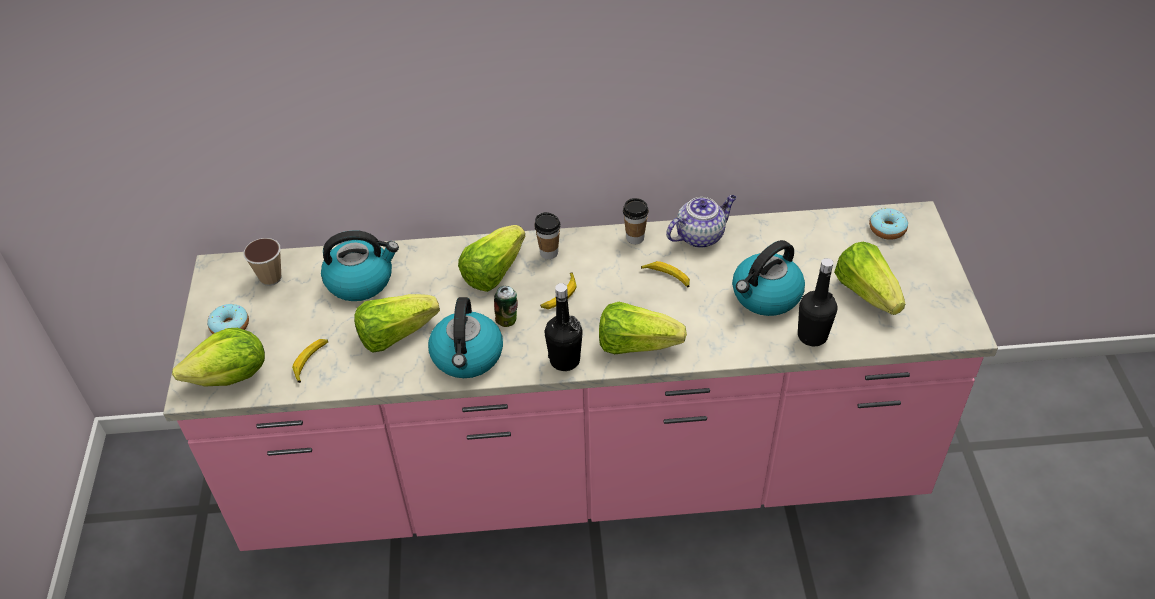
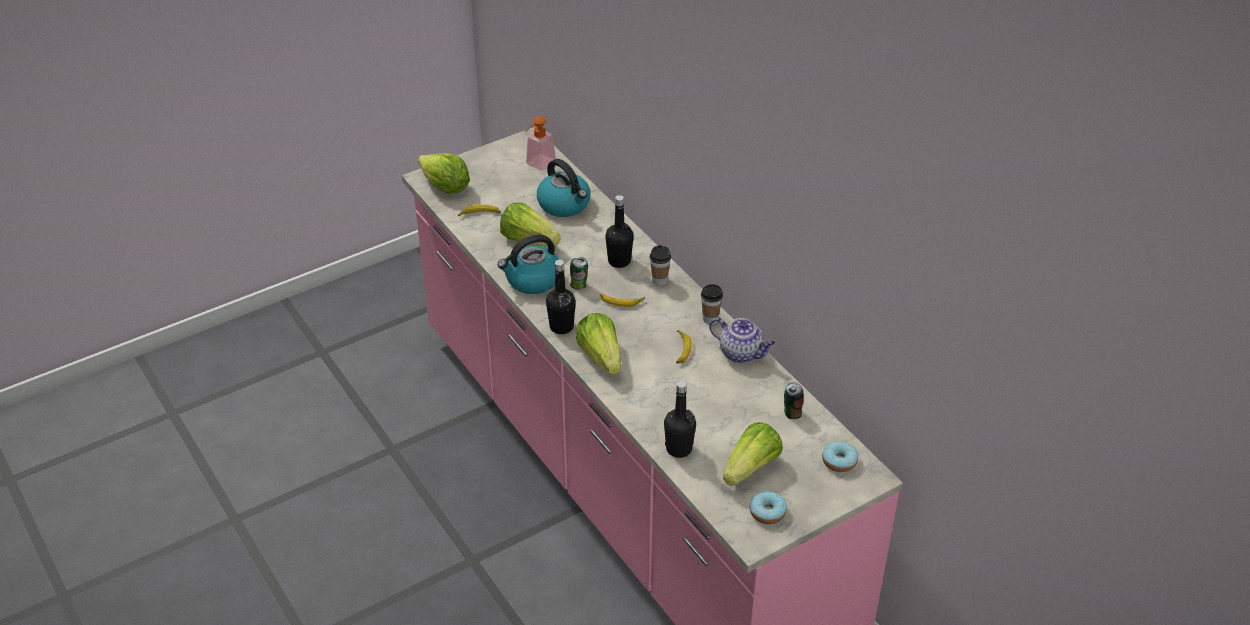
camera: 60 degrees right, 5 degrees down
(230, 326) = (485, 168): donut -> donut (767, 512)
(270, 278) = (537, 165): cup -> soap dispenser
(493, 272) = (619, 261): lettuce -> black bottle
(765, 296) = (702, 410): kettle -> none
(805, 234) = (791, 413): none -> can

